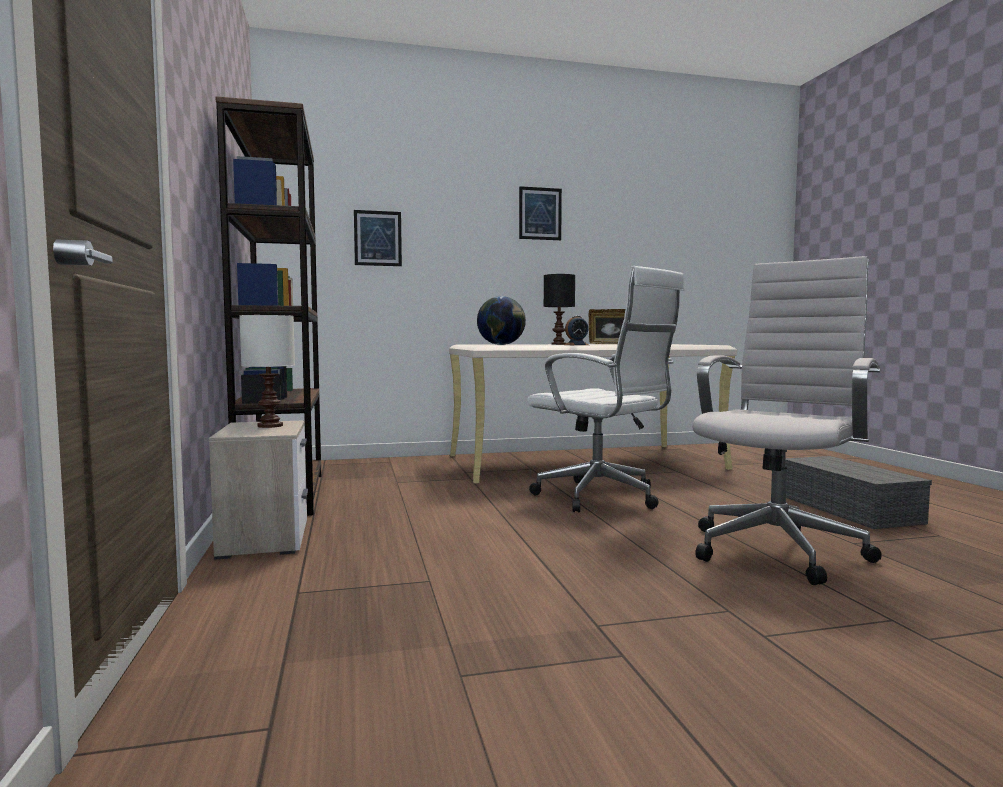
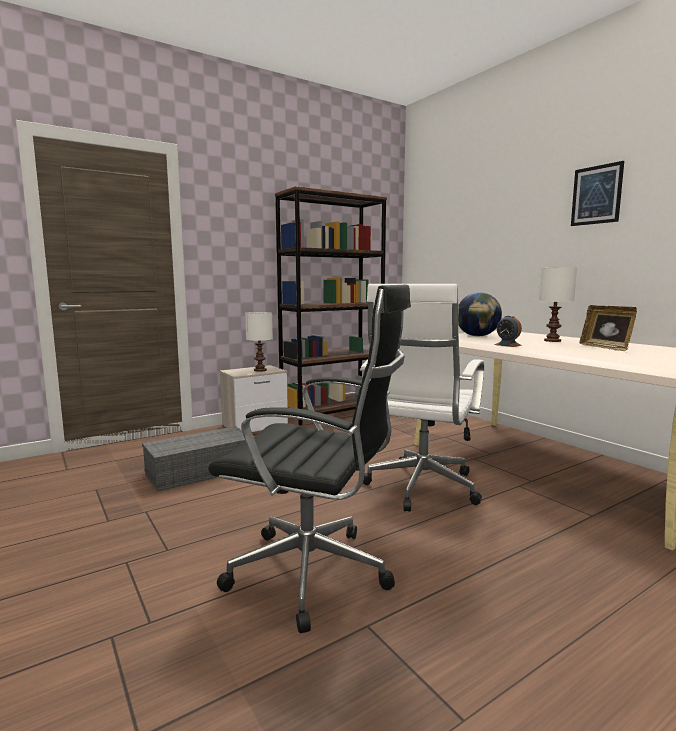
camera: 70 degrees right, 5 degrees up
(378, 238) = (461, 241): picture -> none
(558, 344) = (552, 341): black table lamp -> white table lamp
(779, 549) = (316, 574): white office chair -> black office chair
(851, 509) = (542, 643): grey storage box -> grey storage box (199, 472)

